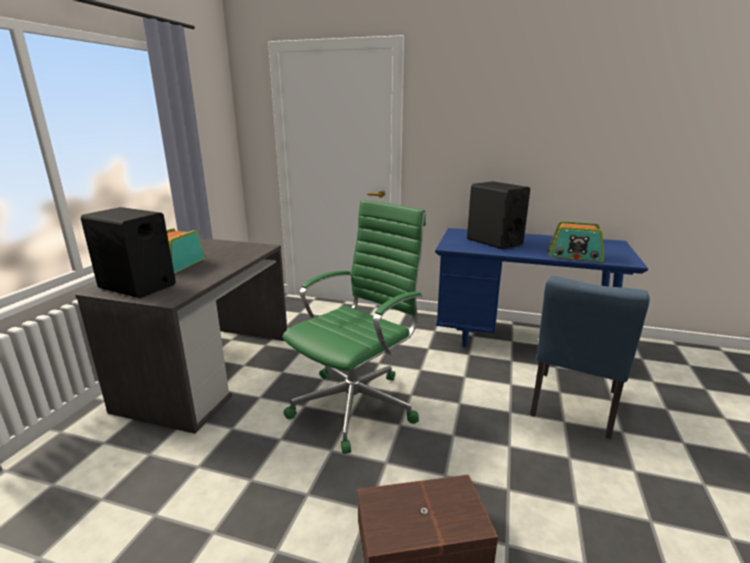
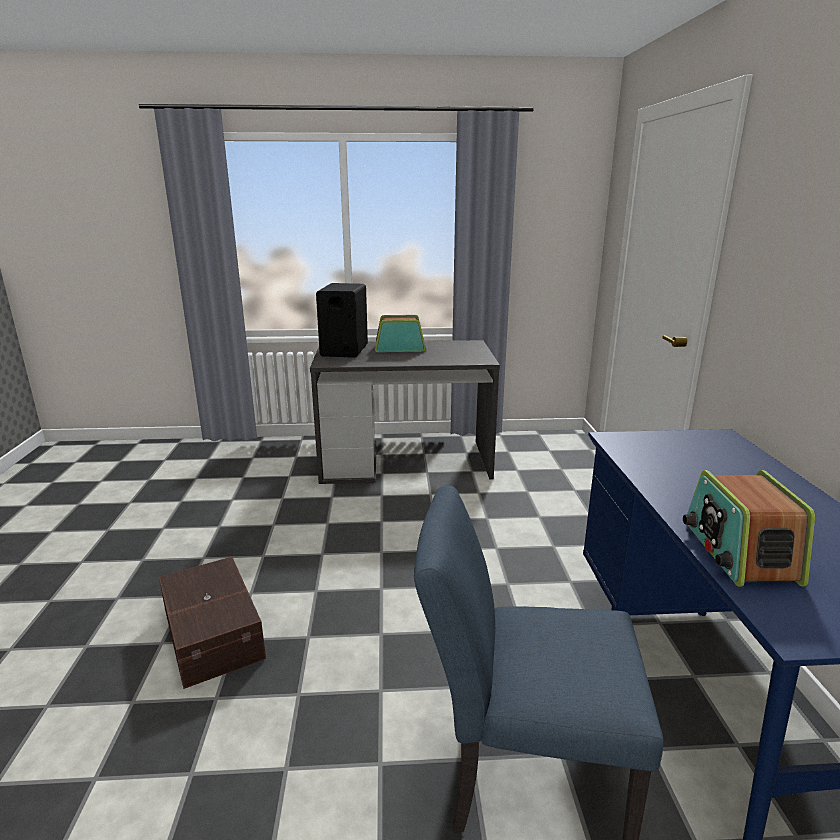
camera: 70 degrees right, 0 degrees up
(357, 404) = (402, 551): green office chair -> none
(494, 241) = (706, 469): black speaker -> none

